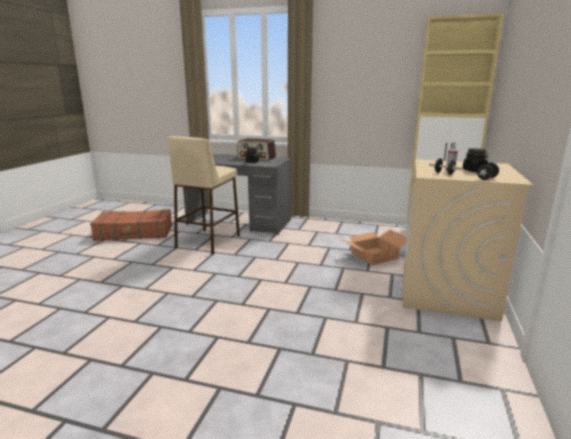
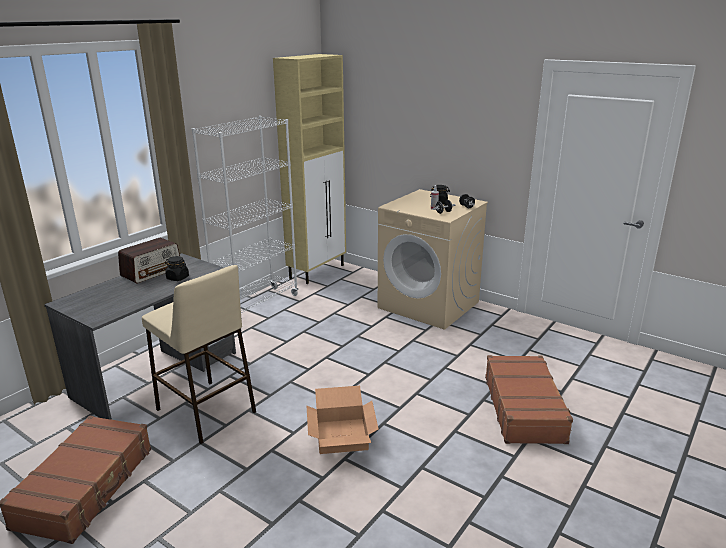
camera: 70 degrees left, 5 degrees up
(277, 380) = (524, 408): none -> brown suitcase
(349, 226) = (257, 306): none -> white bookcase
(374, 256) = (344, 314): cardboard box -> cardboard box (343, 436)

